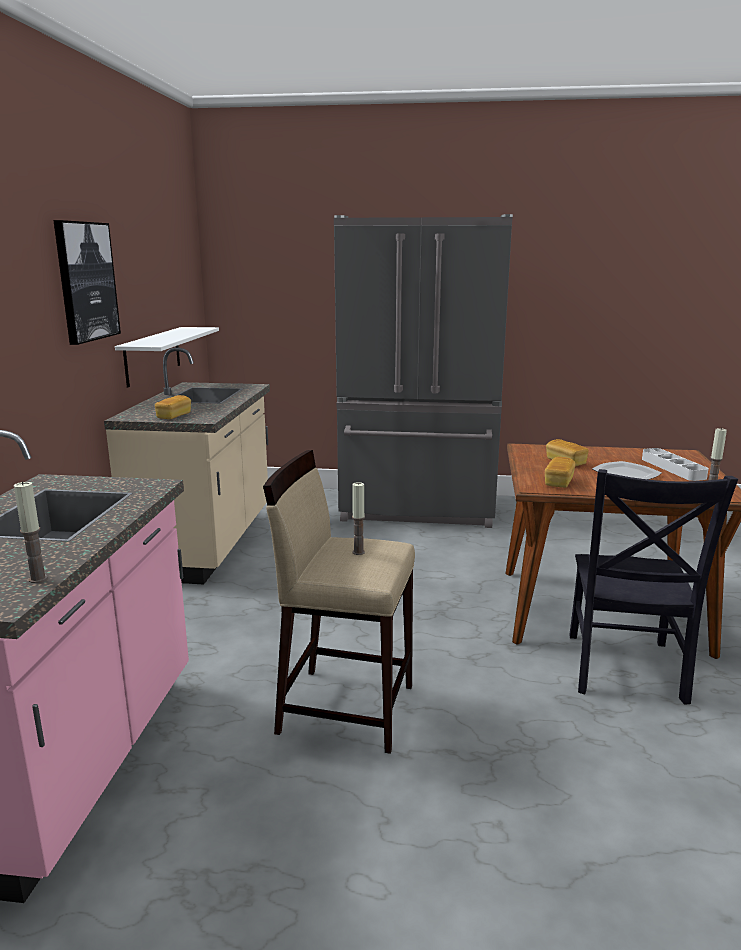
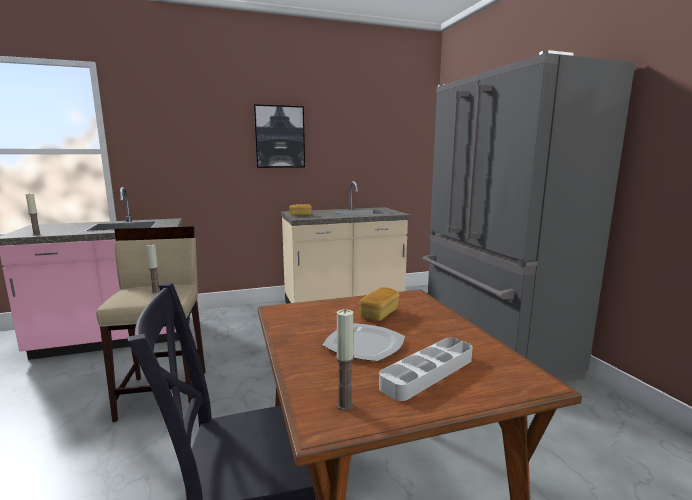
camera: 65 degrees right, 5 degrees down
(153, 355) = (349, 185): white shelf -> none
(559, 482) = (302, 316): bread -> none

